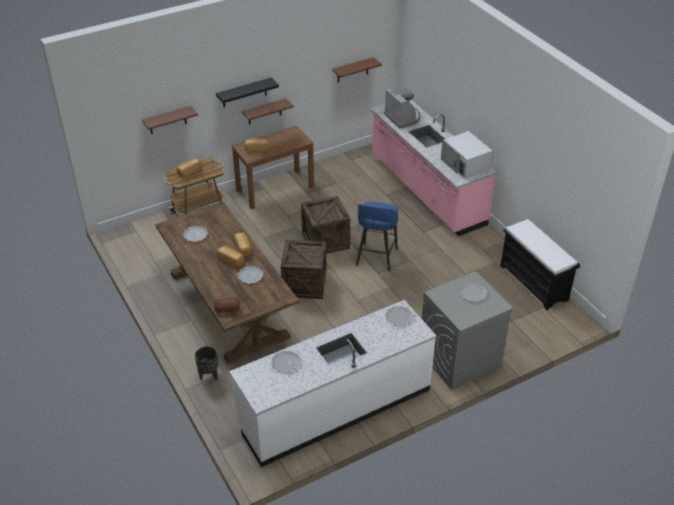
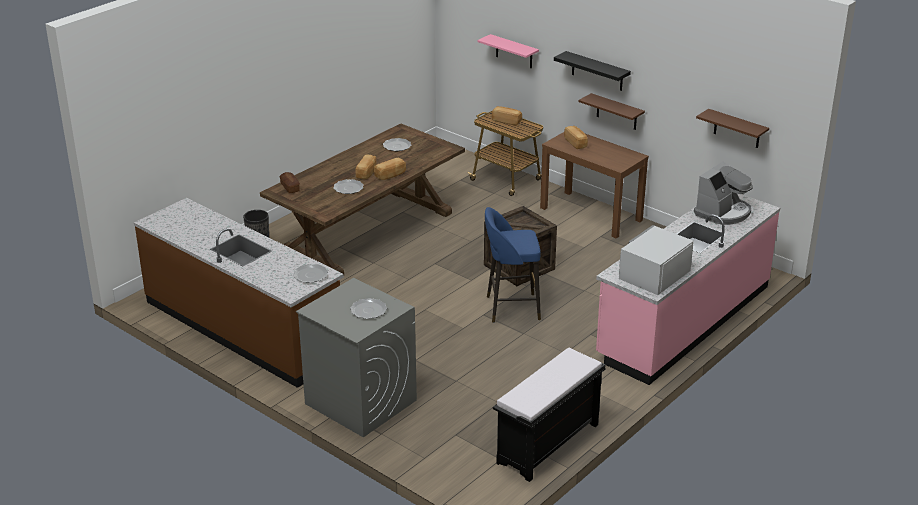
camera: 70 degrees right, 10 degrees down
(167, 120) = (514, 52): brown shelf -> pink shelf
(286, 362) = (209, 223): plate -> none
(304, 284) = (431, 269): crate -> none
(334, 407) = (243, 328): white counter -> brown counter

